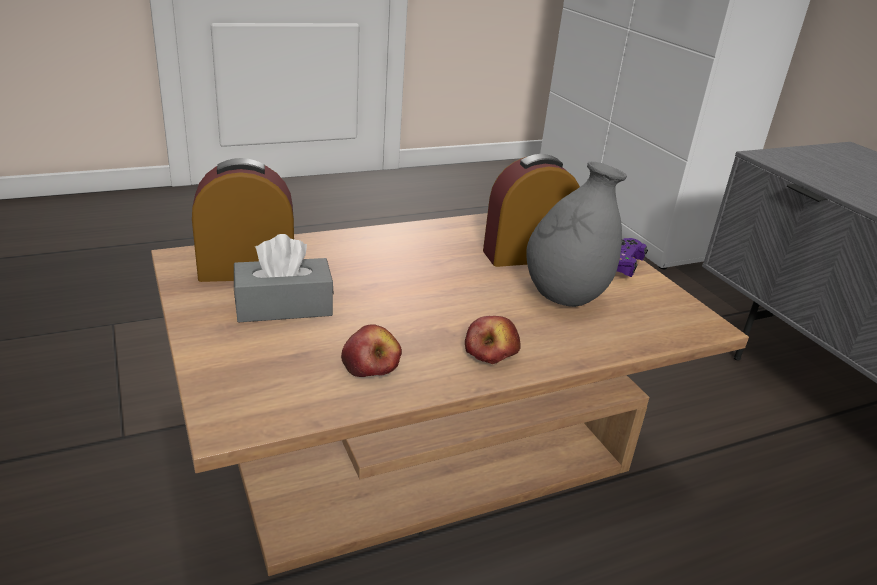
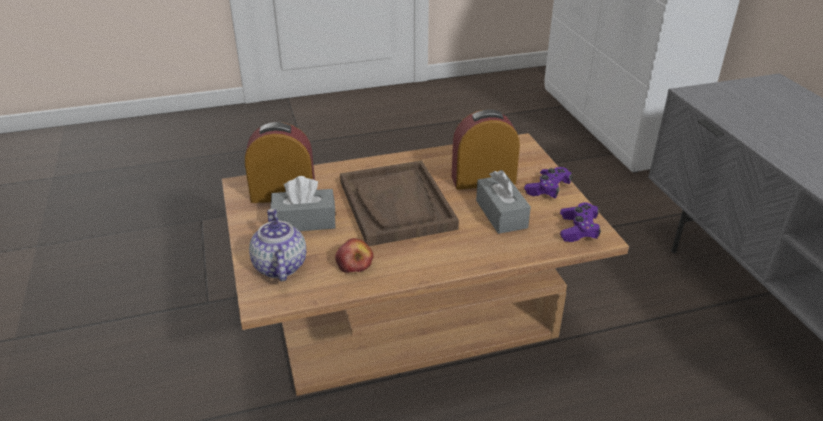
camera: 10 degrees right, 5 degrees up
(251, 369) = (279, 266): none -> teapot
(416, 285) = (397, 205): none -> brown tray
(491, 353) = (436, 256): apple -> none
(565, 297) = (501, 214): grey vase -> grey tissue box
(675, 317) = (578, 230): none -> purple game controller

